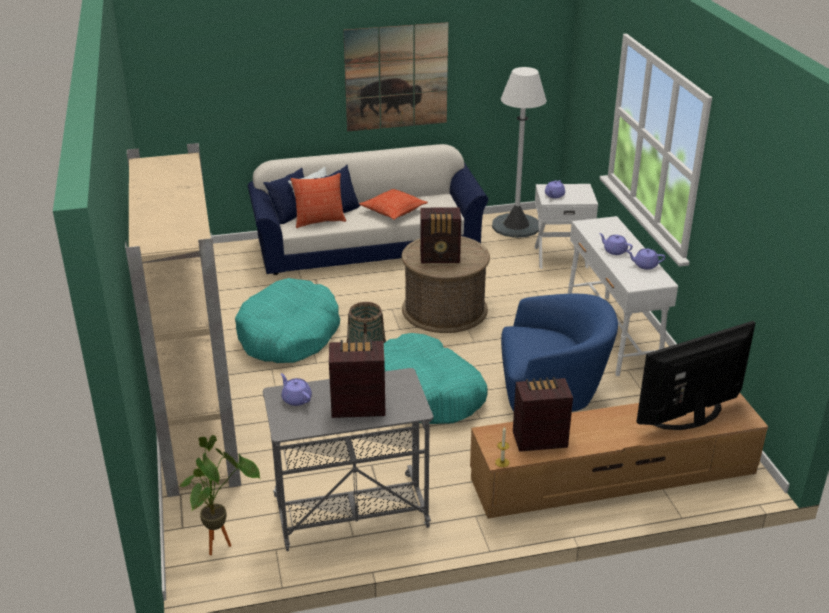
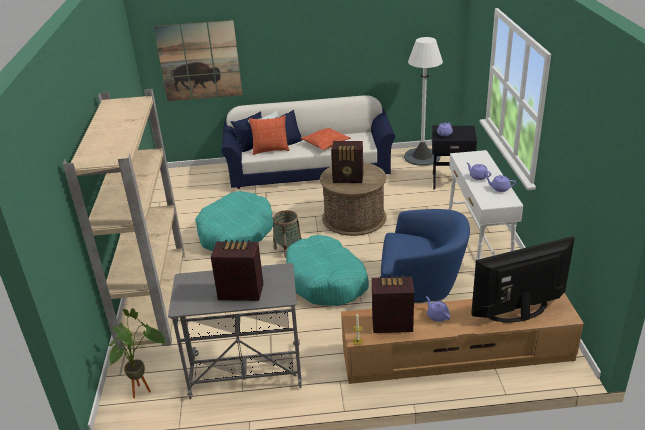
camera: 10 degrees right, 0 degrees up
(296, 399) = (196, 283): purple teapot -> purple teapot (437, 316)
(396, 77) = (330, 45): picture -> picture (199, 61)
(560, 256) = (451, 180): white side table -> black side table

